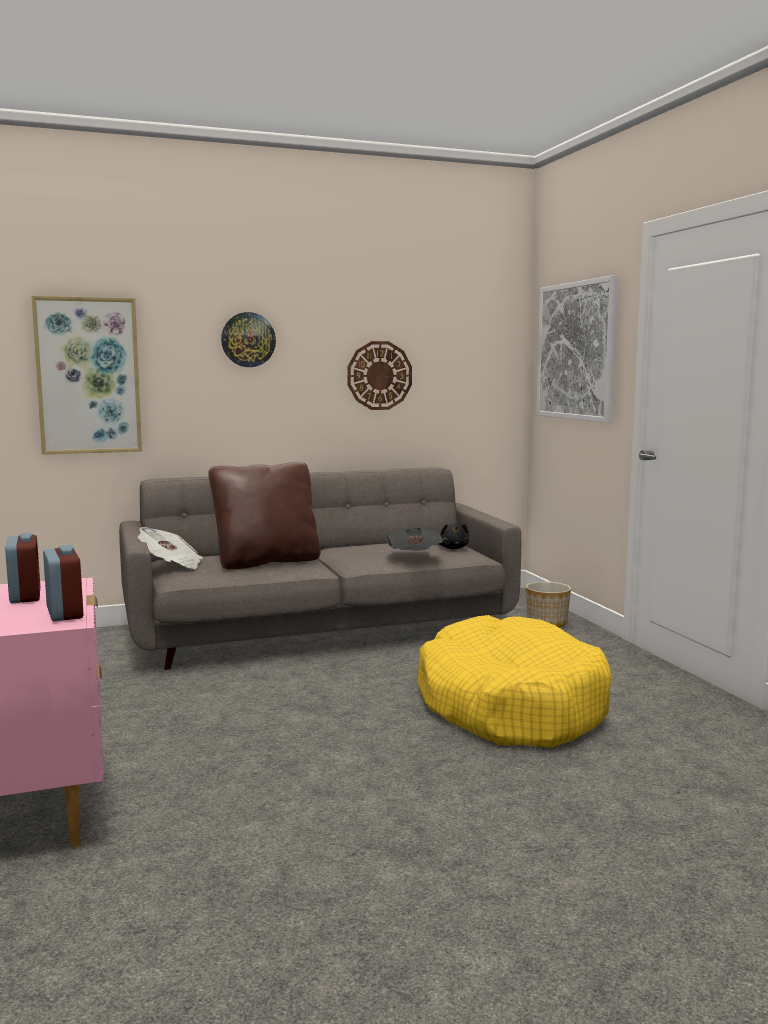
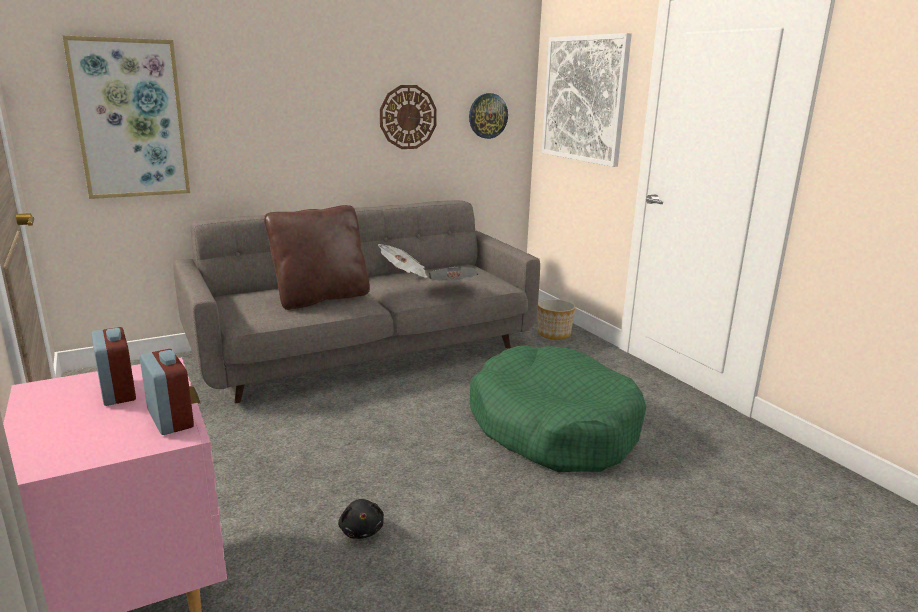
camera: 10 degrees left, 10 degrees up
(172, 565) = (233, 305): newspaper -> newspaper (404, 274)
(248, 340) = (287, 83): wall clock -> wall clock (487, 116)
(453, 548) = (480, 276): black plush toy -> black plush toy (361, 530)
(510, 706) = (552, 427): yellow dog bed -> green dog bed

